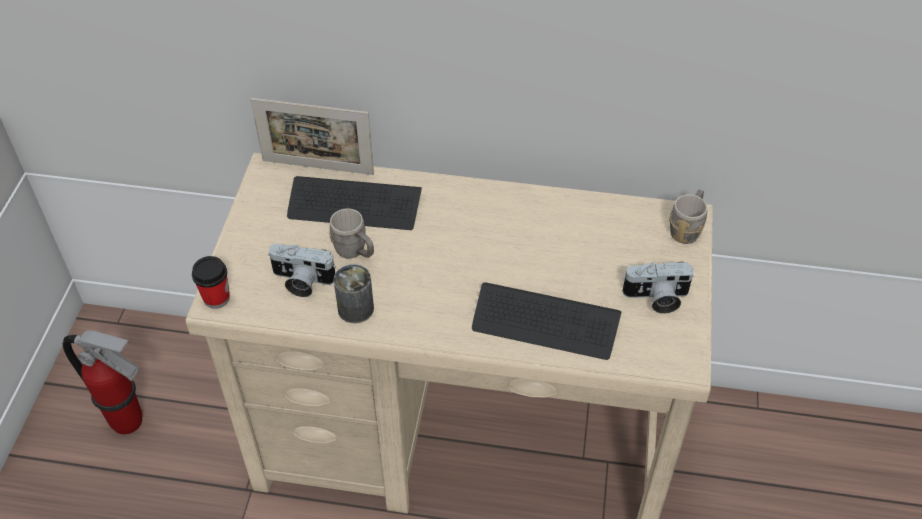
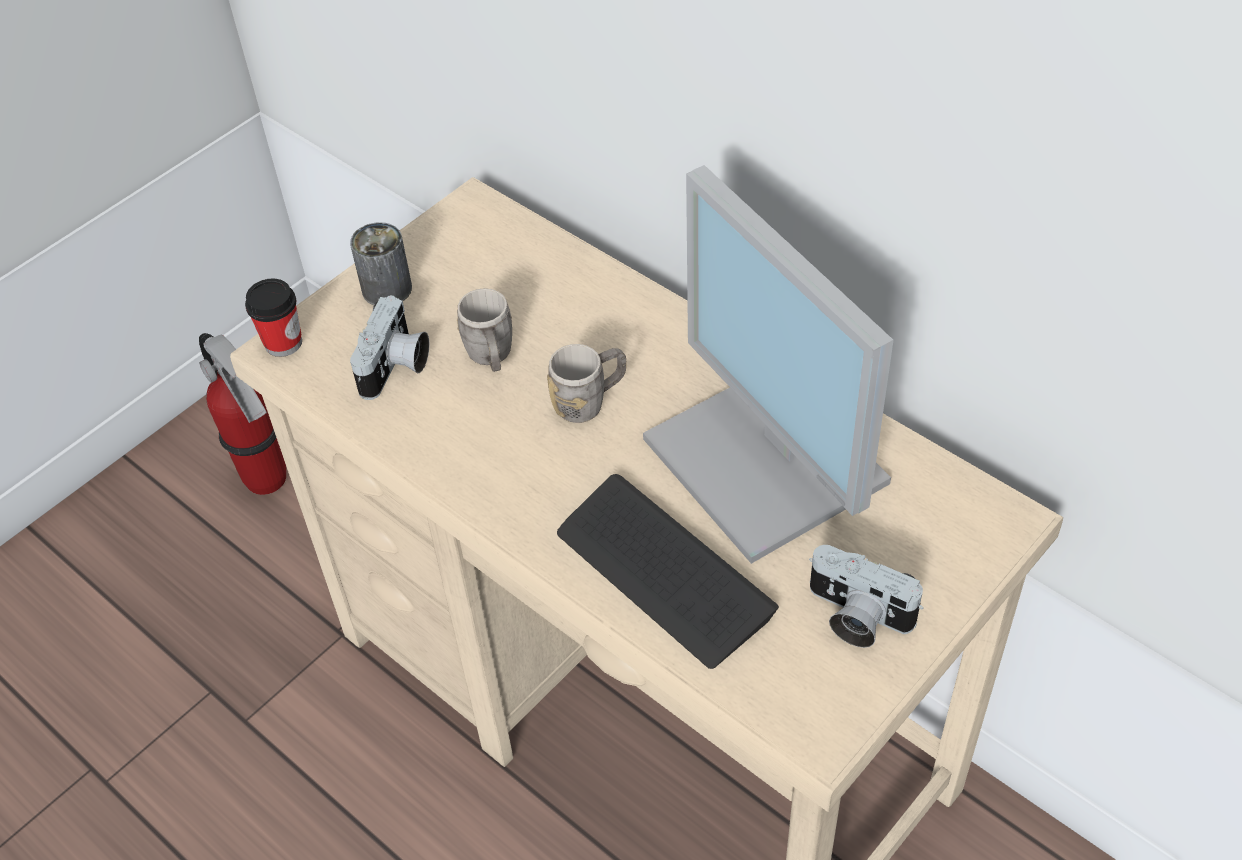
camera: 35 degrees right, 0 degrees up
(301, 281) = (396, 367): camera -> camera turned 120 degrees counterclockwise
(318, 167) = (534, 227): picture frame -> none
(354, 205) = (539, 296): keyboard -> none
(355, 309) = (433, 433): can -> can (387, 289)
(554, 241) = (770, 462): none -> monitor
(687, 228) = (989, 534): grey mug -> grey mug (589, 401)

